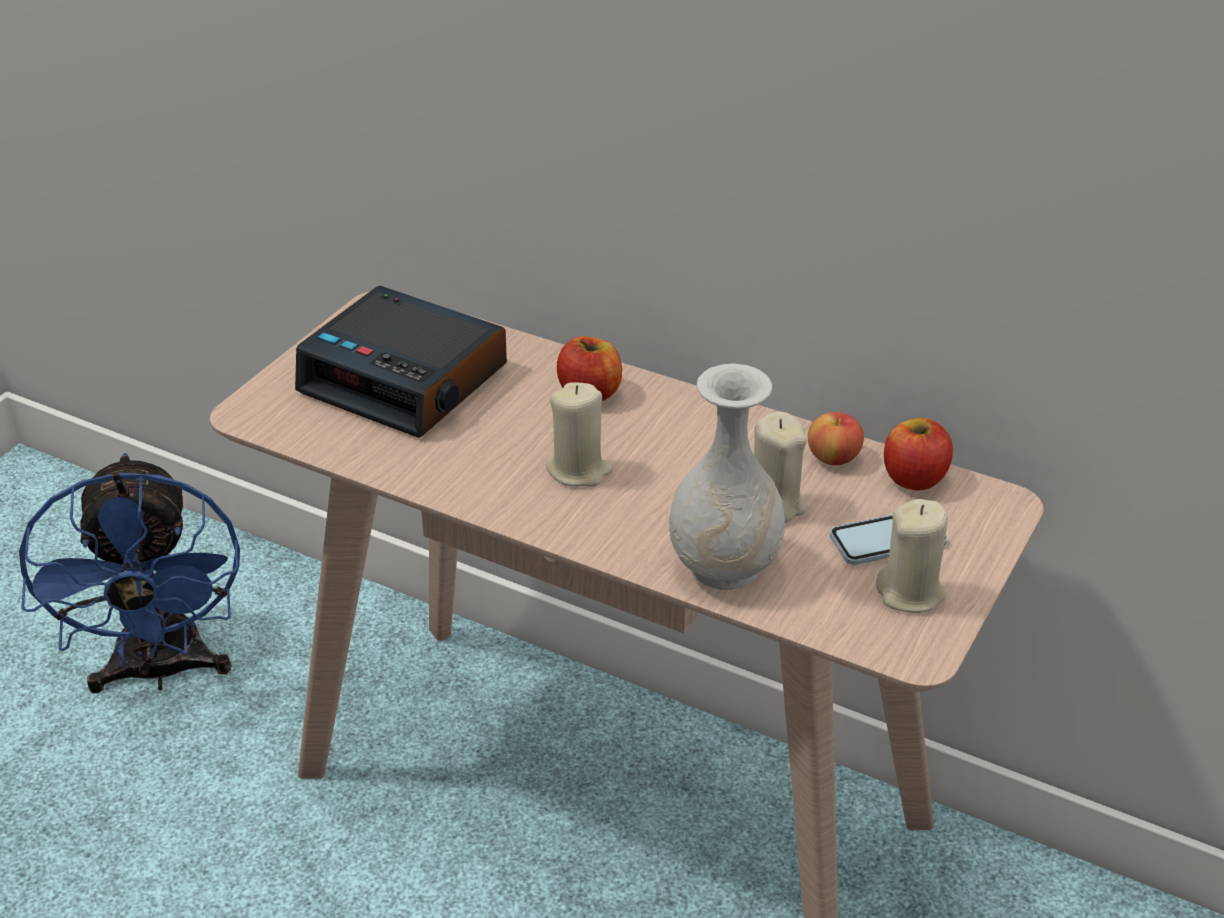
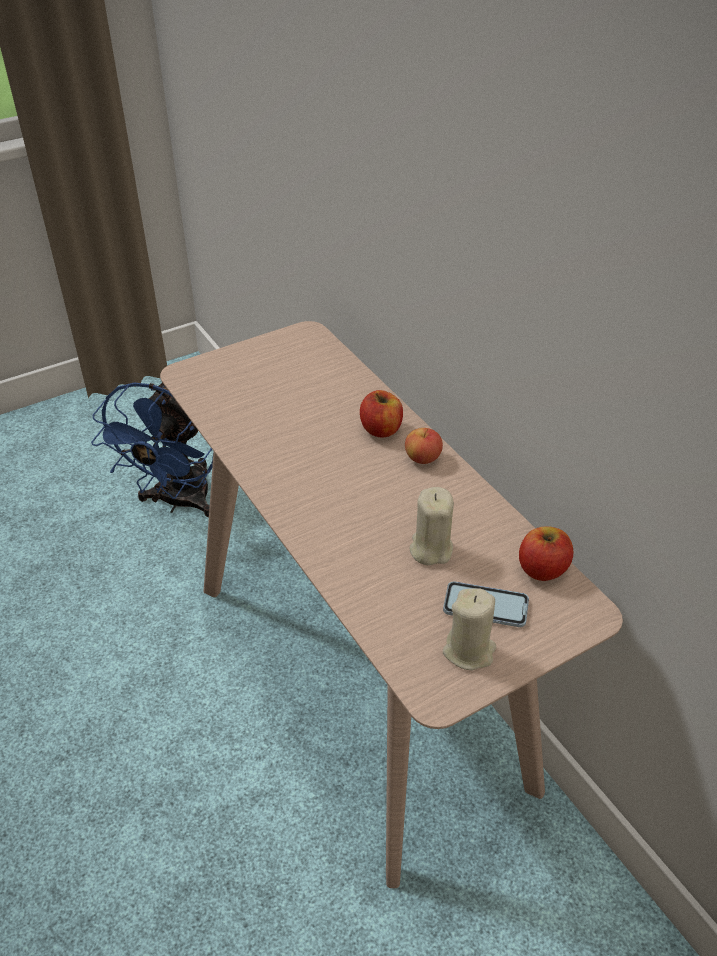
camera: 30 degrees right, 5 degrees up
(406, 379) = (283, 383): alarm clock -> none
(579, 470) = (331, 478): beige candle -> none
(726, 567) = (364, 579): white vase -> none
(833, 457) = (498, 532): apple -> apple (422, 458)

